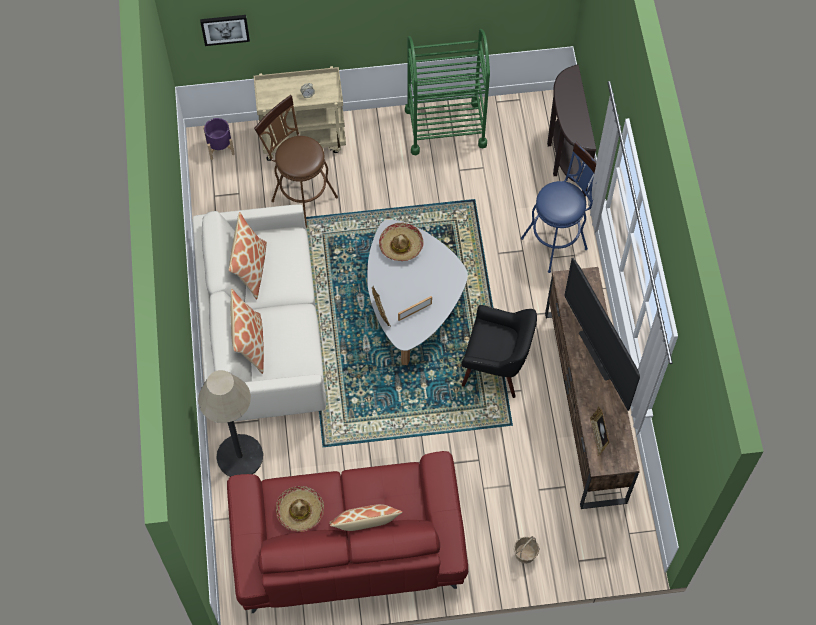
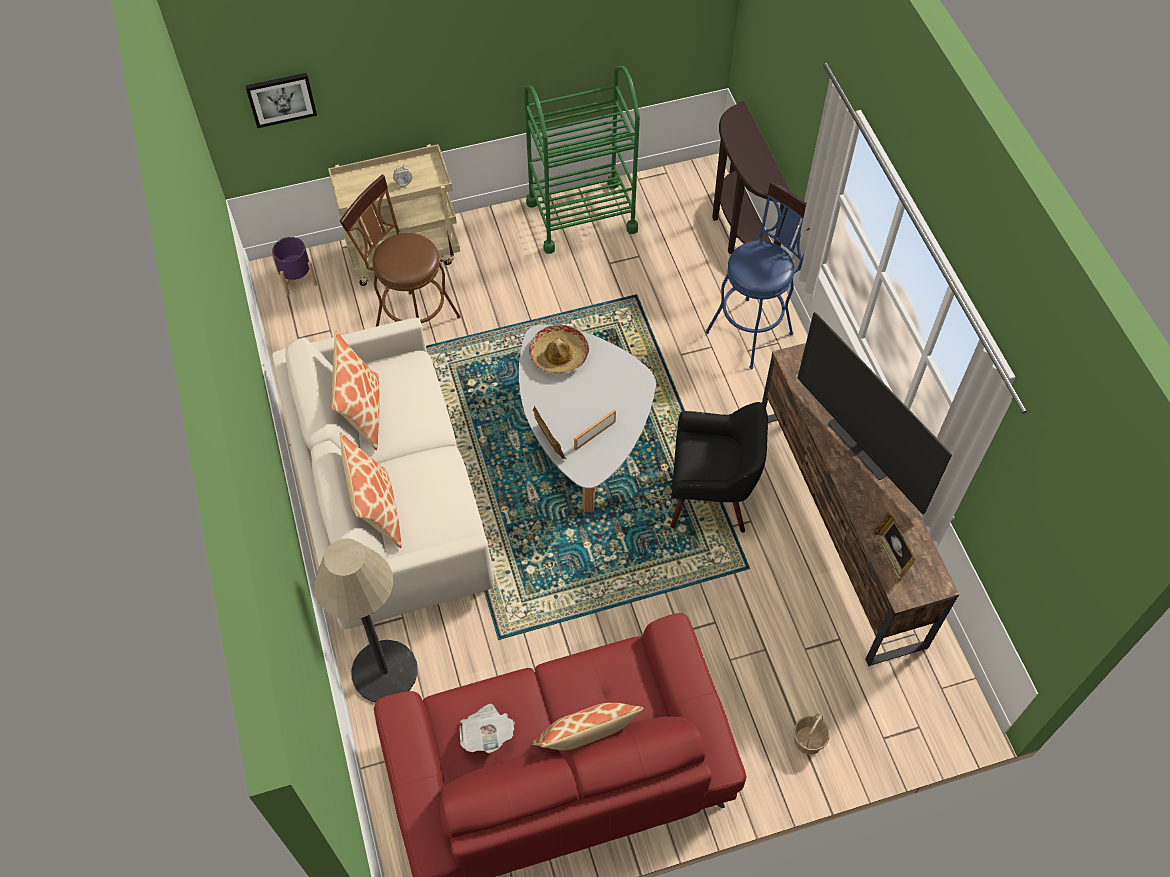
camera: 10 degrees left, 5 degrees down
(300, 511) = (487, 733): hat -> newspaper

